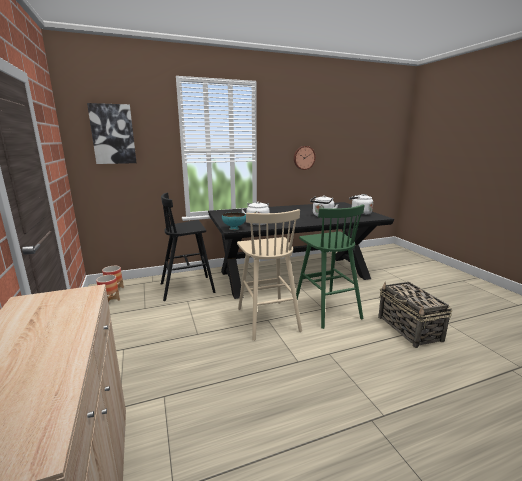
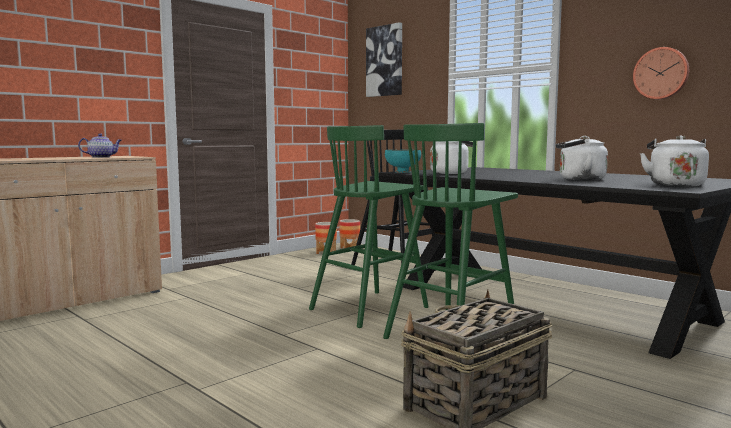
camera: 65 degrees right, 10 degrees down
(65, 314) = (102, 157): none -> teapot
(267, 319) = (370, 308): beige stool -> green stool

